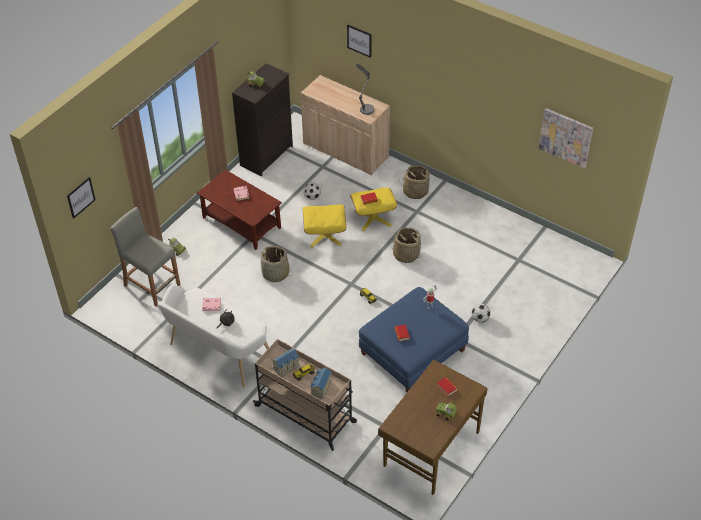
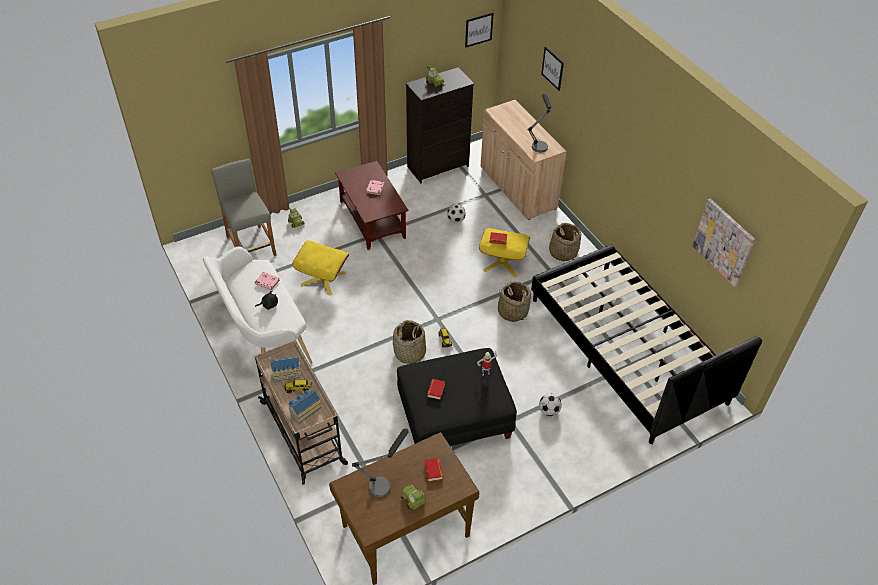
camera: 25 degrees right, 0 degrees up
(81, 197) = (183, 125): picture -> picture (478, 29)
(276, 273) = (371, 280): basket -> basket (409, 353)
(324, 235) = (443, 261): yellow ottoman -> yellow ottoman (323, 278)
(413, 352) = (454, 416): blue ottoman -> black ottoman
(417, 410) = (384, 482): none -> table lamp
(509, 250) = (626, 350): none -> black bed

